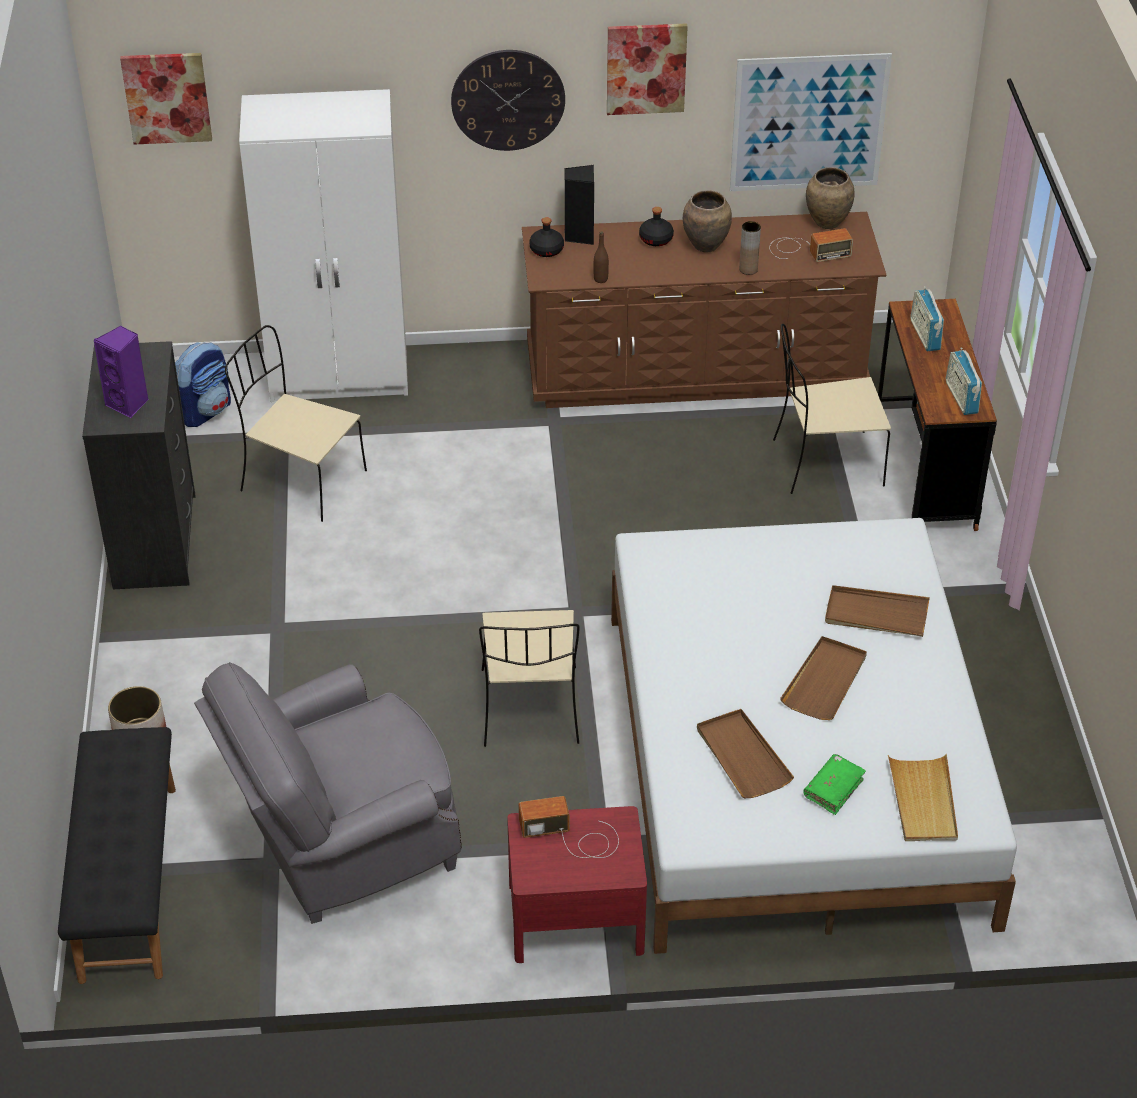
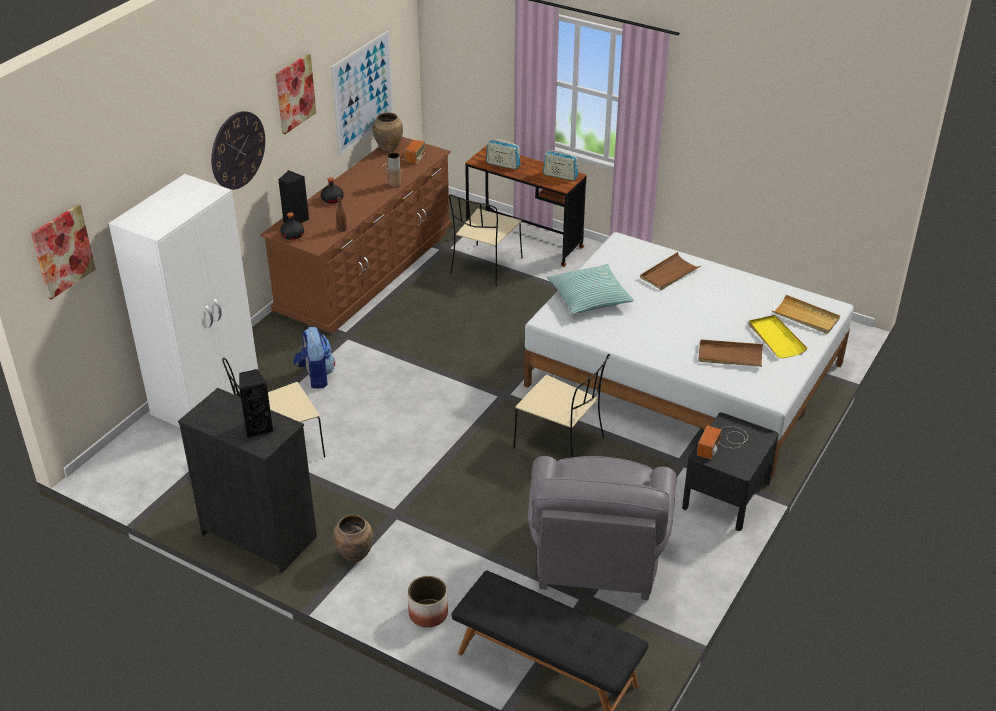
camera: 55 degrees left, 5 degrees down
(129, 404) = (258, 428): purple speaker -> black speaker
(205, 411) = (164, 463): backpack -> backpack (316, 376)
(576, 918) = (726, 495): red nightstand -> black nightstand
(706, 246) = (358, 187): brown vase -> brown vase (355, 555)
(734, 563) = (589, 297): none -> pillow
(825, 681) = (700, 308): brown tray -> none
(833, 789) = (776, 338): green book -> yellow tray

